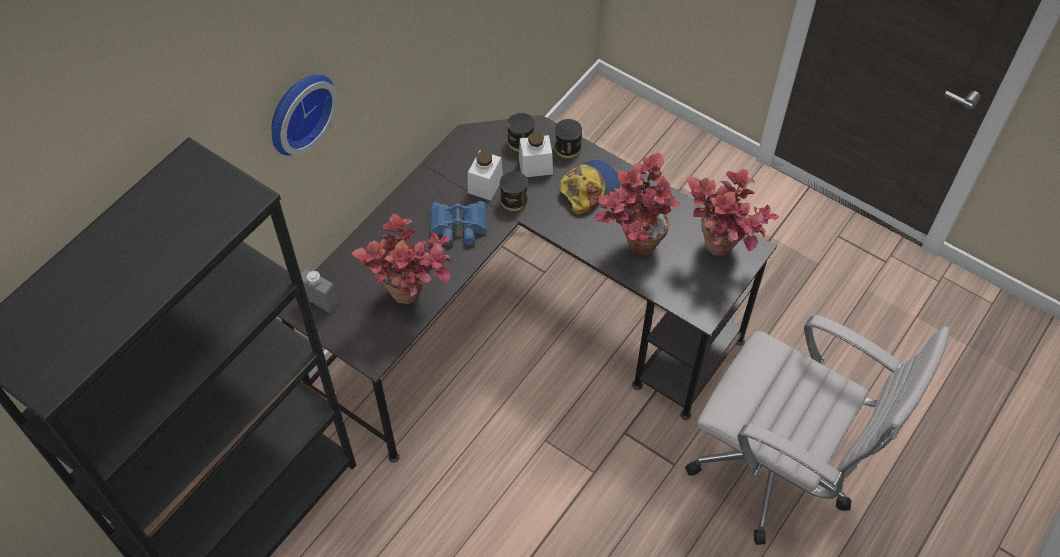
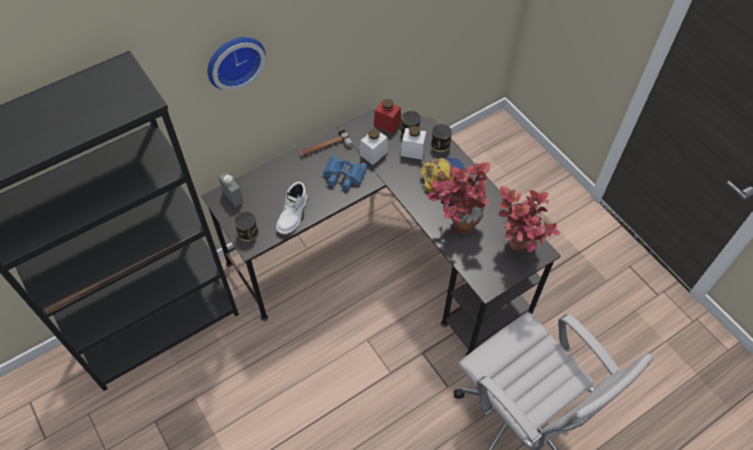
camera: 20 degrees right, 0 degrees up
(414, 299) = (293, 215): potted plant -> white boot
(416, 196) = (325, 147): none -> hammer
(486, 140) = (387, 124): none -> red jar
(514, 200) = (388, 169): can -> can (248, 233)

